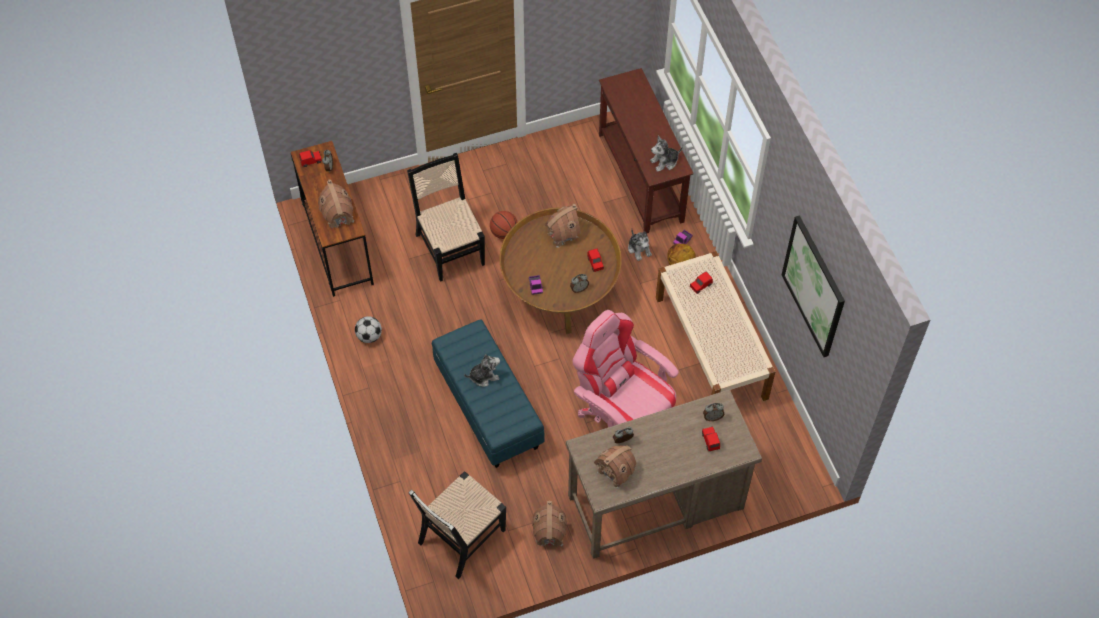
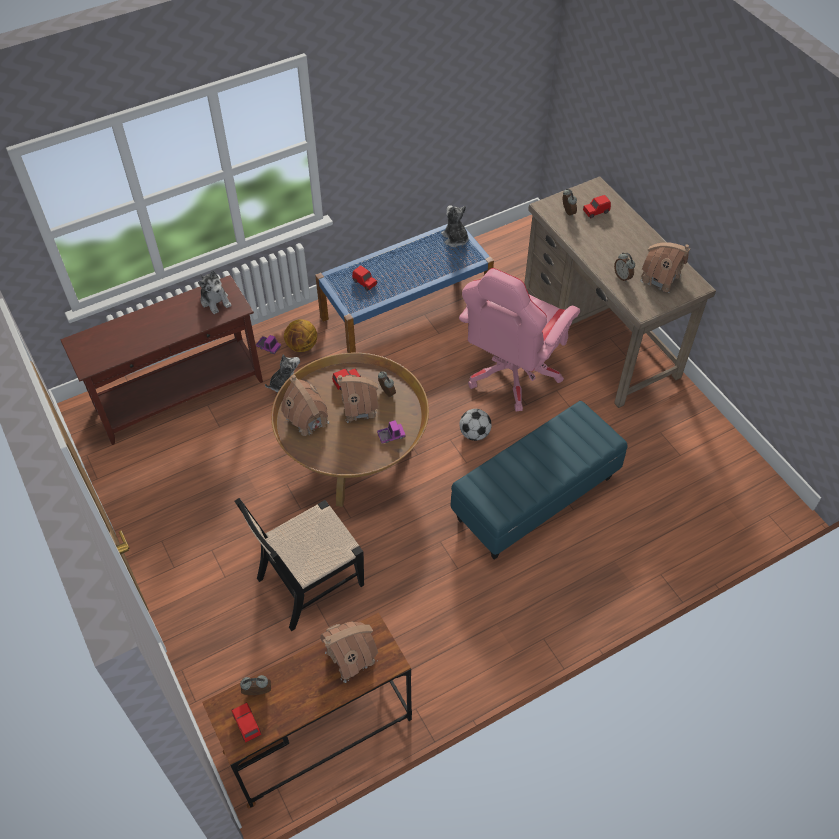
camera: 100 degrees left, 5 degrees down
(369, 336) = (466, 655): football -> football (474, 434)
(462, 537) = (706, 497): chair -> none
(484, 376) = (536, 464): plush toy -> plush toy (455, 239)
(504, 232) = (276, 525): basketball -> none
(549, 533) = (668, 418): toy house -> toy house (359, 408)
(711, 347) = (405, 310): beige bench -> blue bench
(814, 286) = (445, 83): picture -> none

